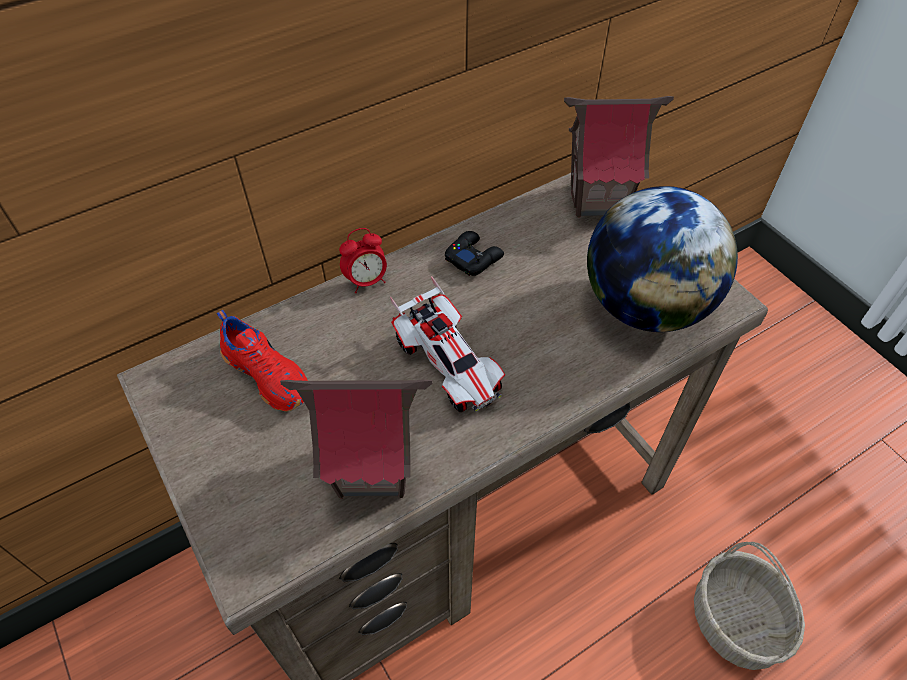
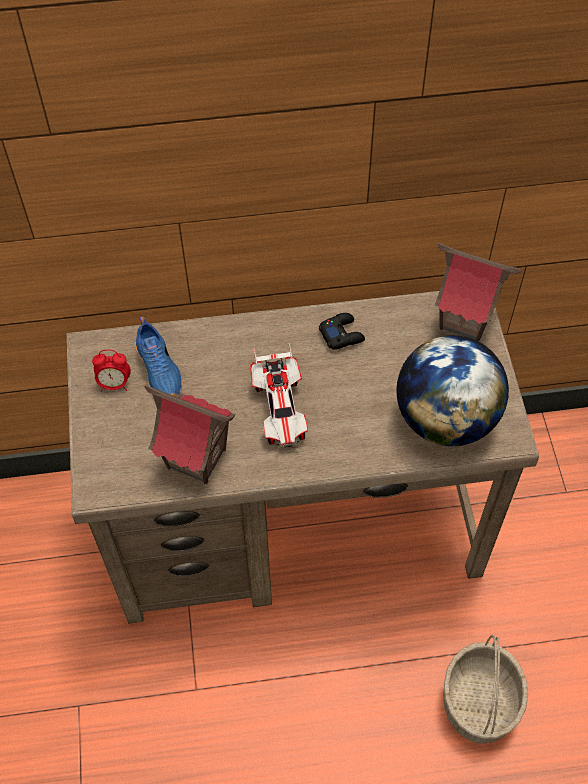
camera: 25 degrees right, 5 degrees up
(269, 374) = (160, 369): red shoe -> blue shoe
(366, 281) = (256, 325): alarm clock -> alarm clock (114, 384)

